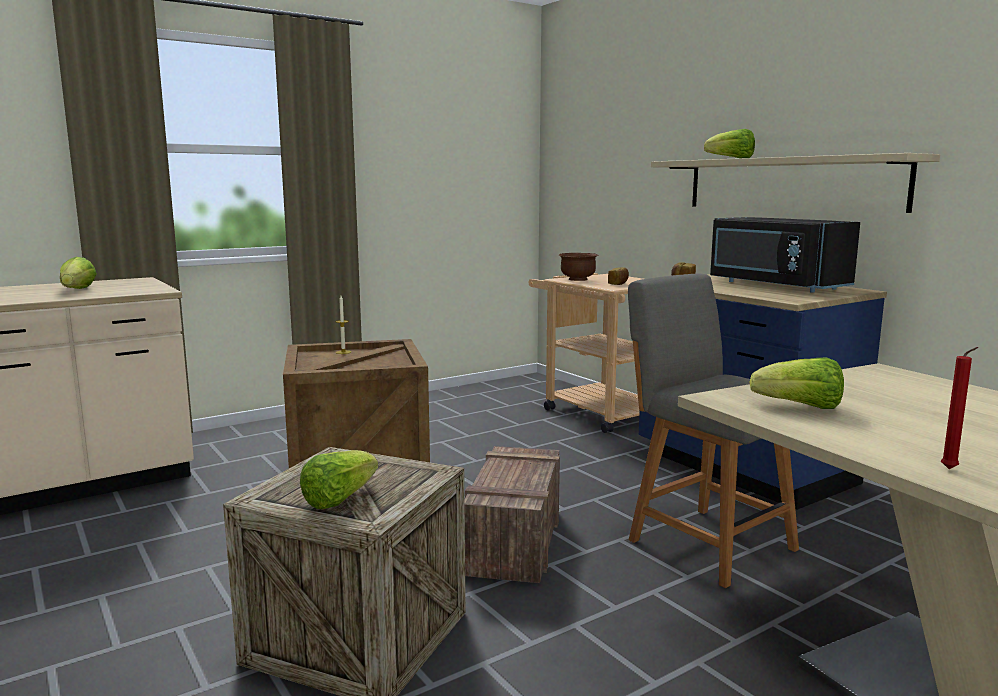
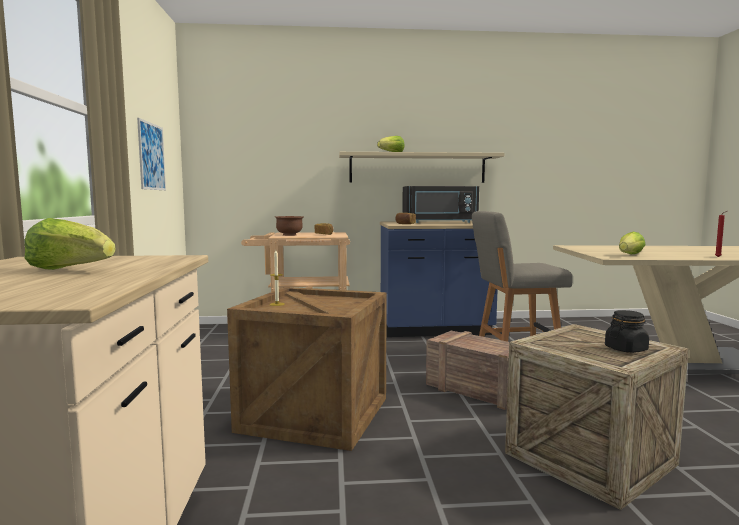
camera: 60 degrees left, 5 degrees down
(339, 499) = (626, 349): lettuce -> black jar
(446, 179) = (151, 156): none -> picture

